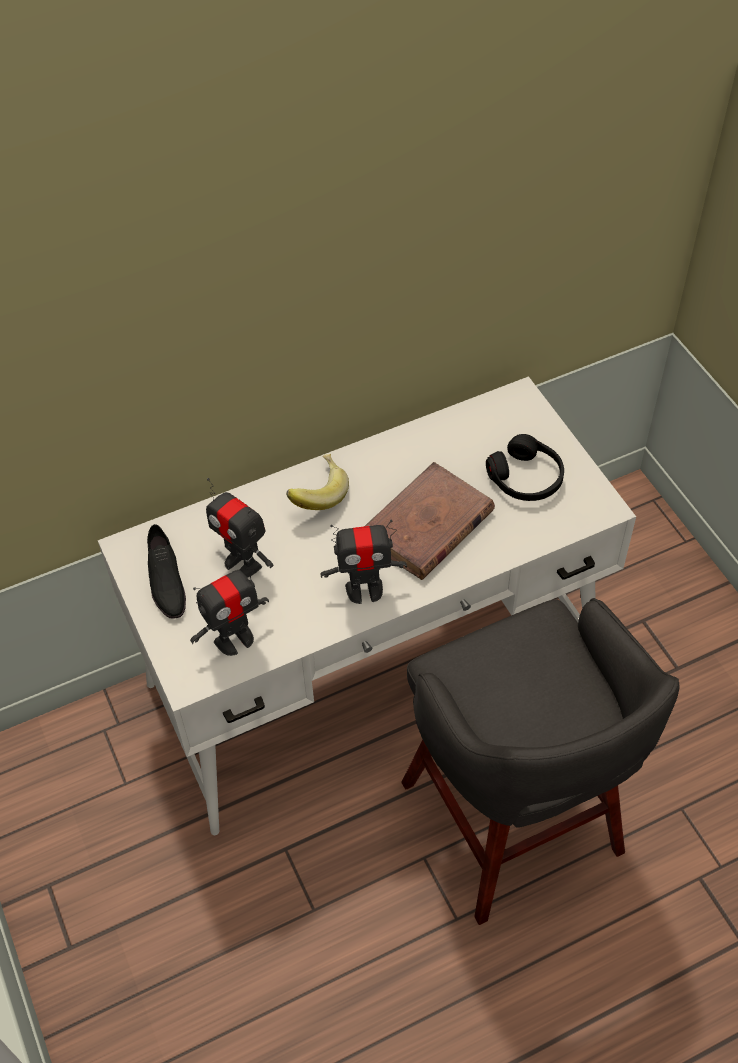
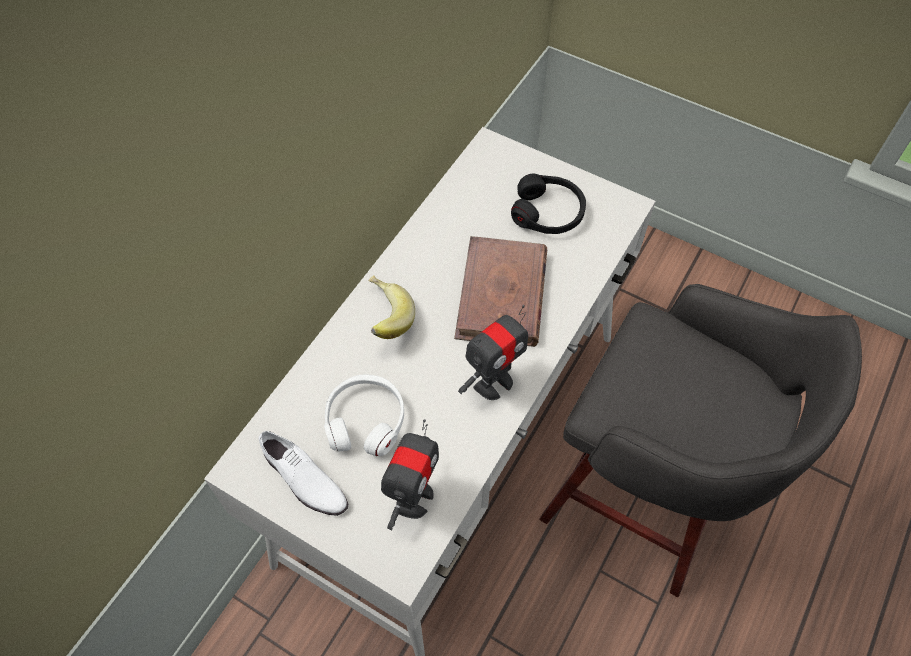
camera: 35 degrees left, 5 degrees up
(165, 579) = (303, 479): black shoe -> white shoe
(243, 563) = (365, 420): toy robot -> white headphones

